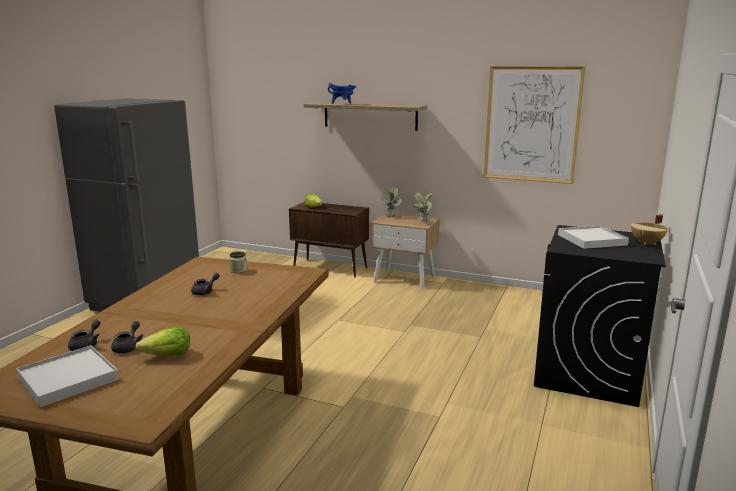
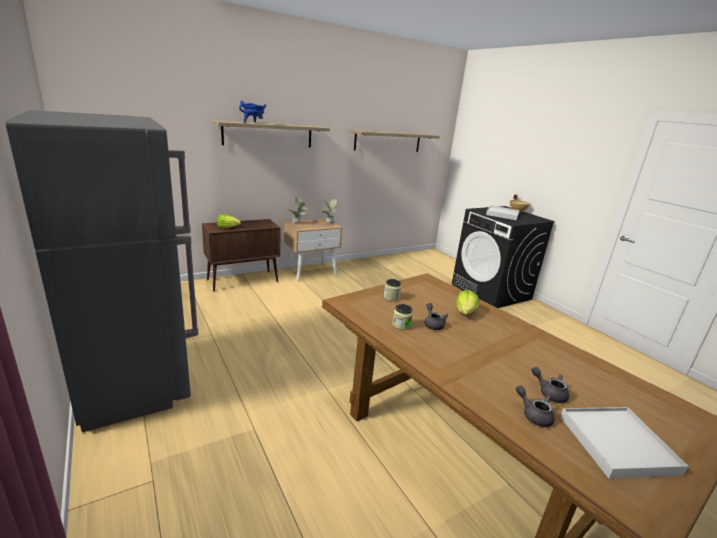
camera: 55 degrees left, 5 degrees up
(167, 355) = (577, 380): lettuce -> lettuce (465, 312)
(187, 284) = (401, 325): none -> jar
(532, 124) = (388, 141): picture -> shelf

